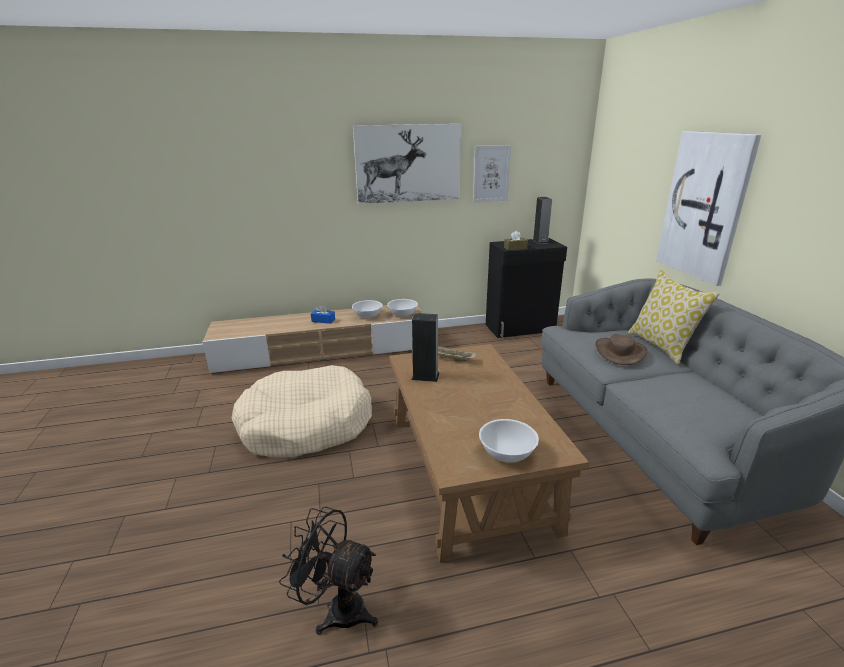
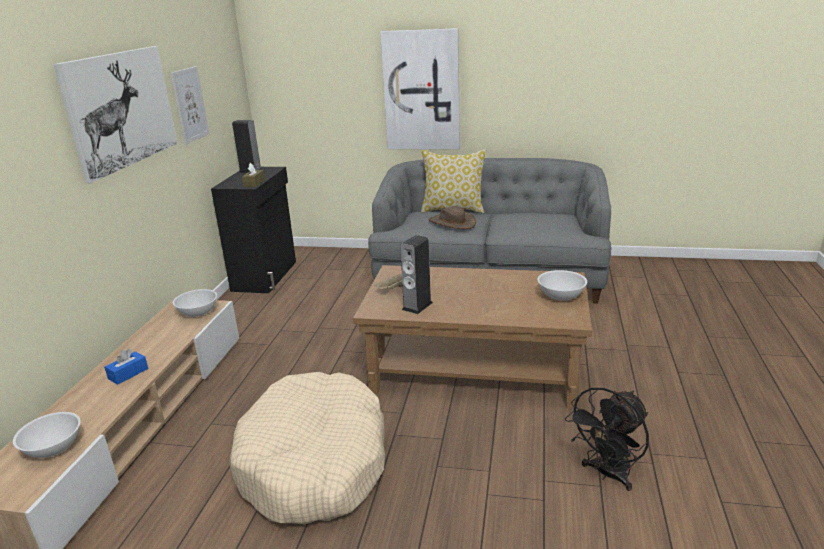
camera: 65 degrees left, 0 degrees up
(367, 316) = (165, 336): white bowl -> white bowl (53, 448)

